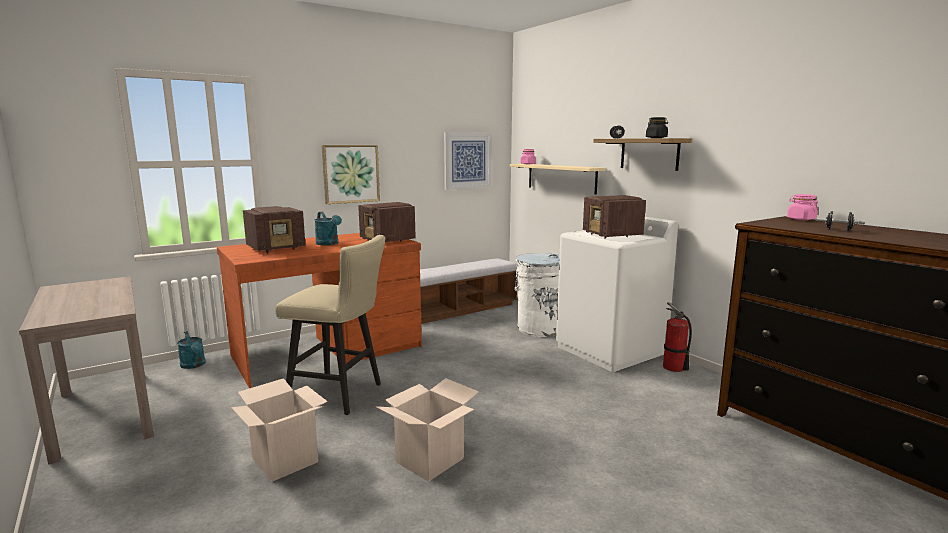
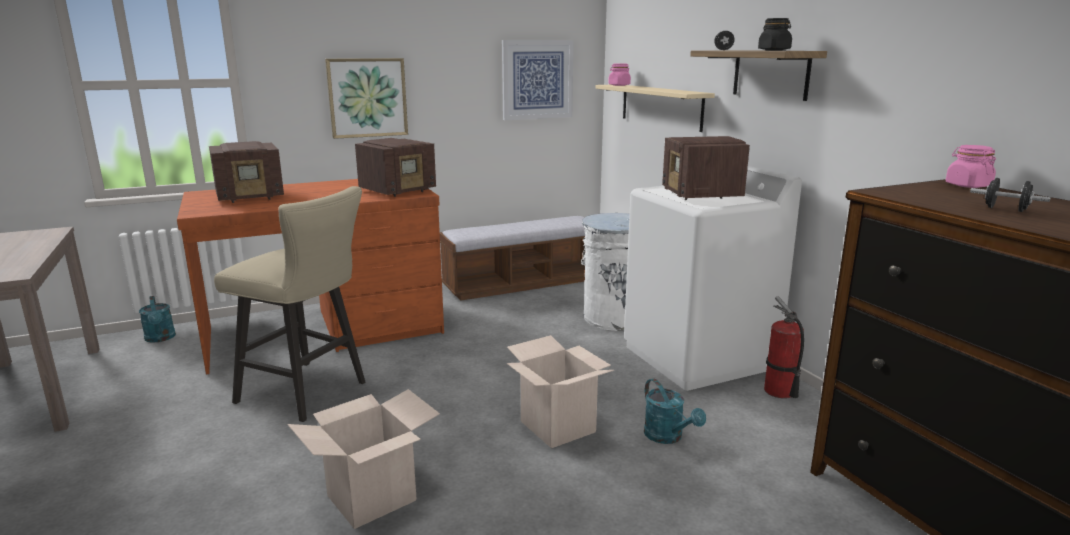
camera: 10 degrees right, 5 degrees up
(285, 460) = (196, 477): cardboard box -> cardboard box (557, 426)
(329, 244) = (320, 193): turquoise watering can -> turquoise watering can (668, 437)
(387, 241) = (399, 191): radio -> radio turned 105 degrees counterclockwise

